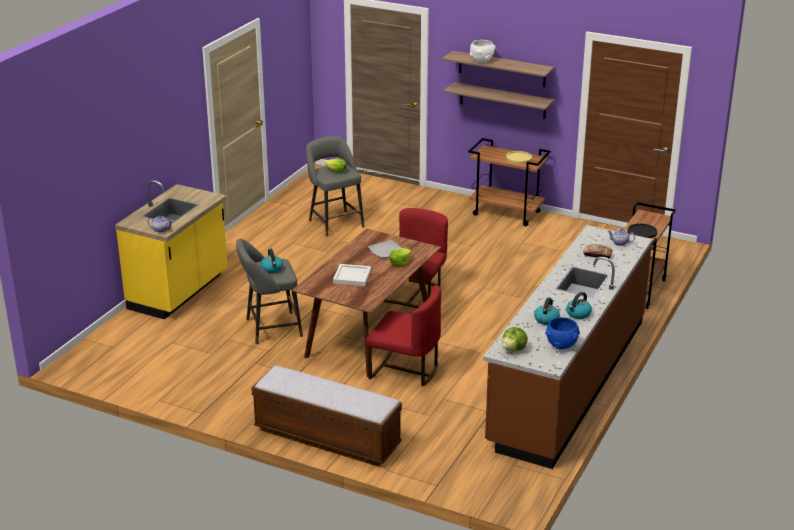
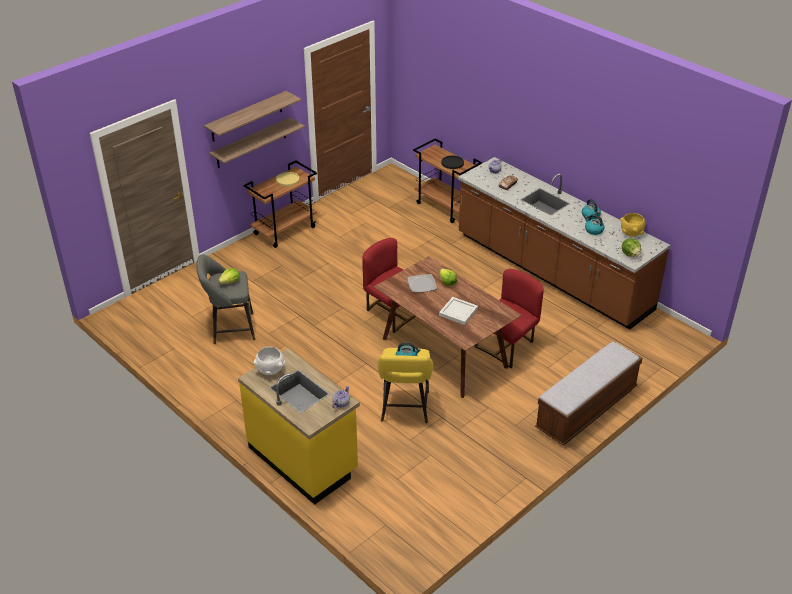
camera: 70 degrees left, 10 degrees up
(270, 328) = (405, 409): grey stool -> yellow stool
(481, 60) = (243, 117): white bowl -> white bowl (270, 370)
(561, 345) = (631, 233): blue bowl -> yellow bowl

